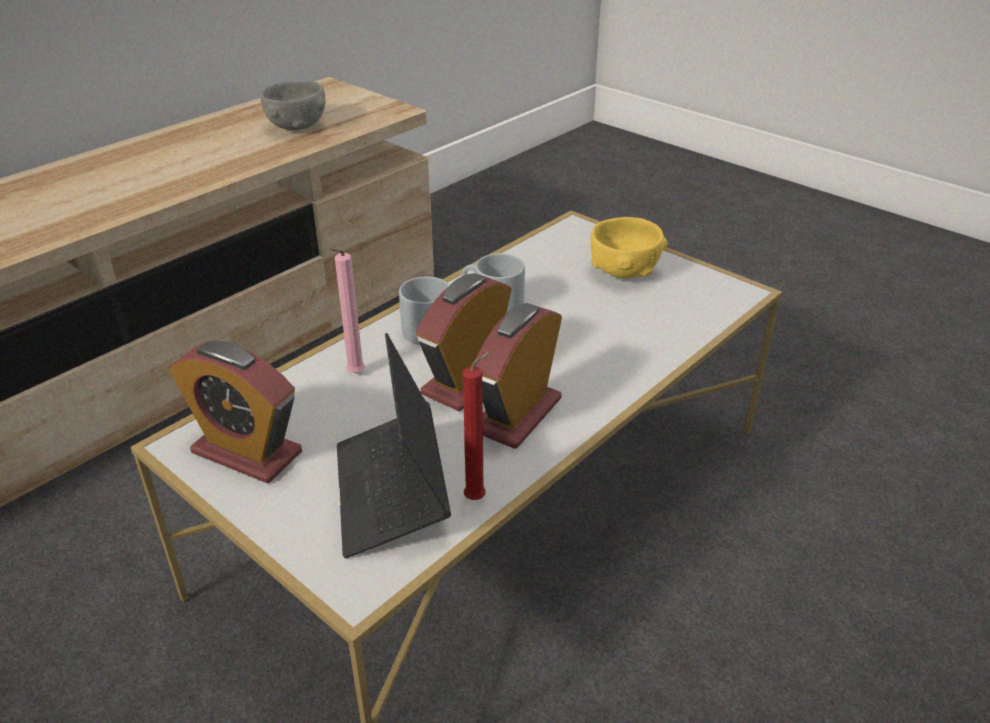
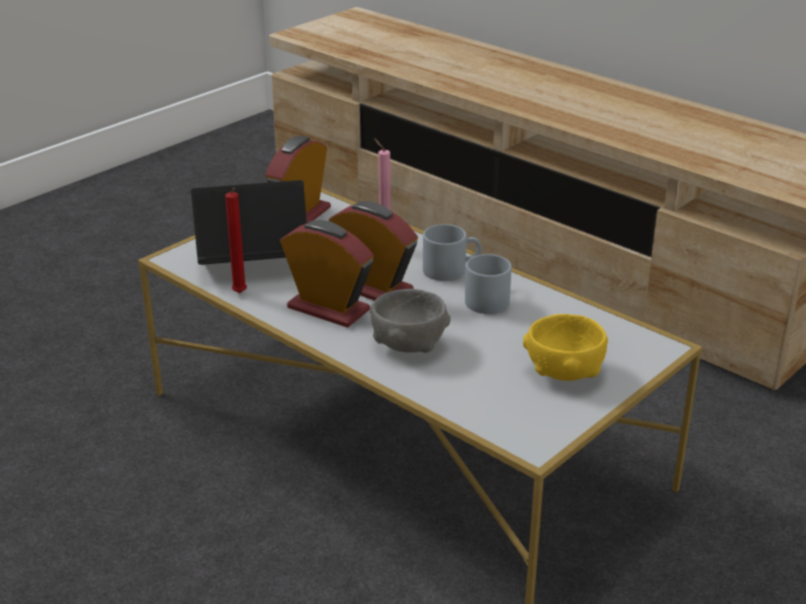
camera: 90 degrees right, 5 degrees down
(297, 127) = (725, 151): grey bowl -> grey bowl (408, 345)

